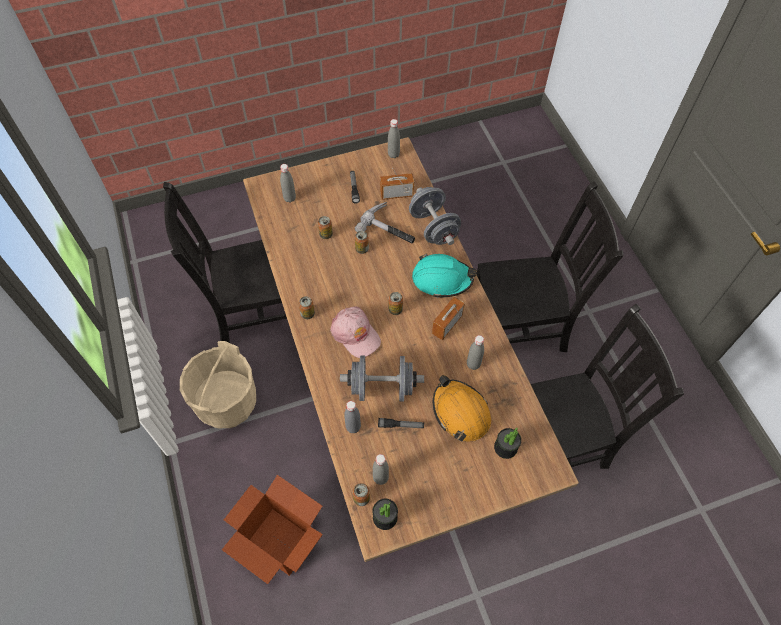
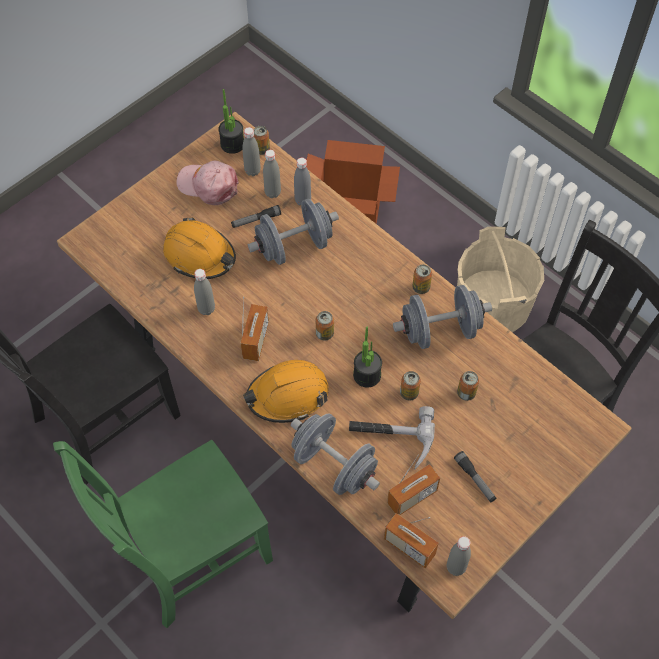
camera: 155 degrees right, 0 degrees up
(289, 198) = (548, 424): grey bottle -> grey bottle (272, 193)
(315, 279) = (440, 330): none -> grey dumbbell
(355, 334) = (354, 288): pink cap -> pink cap (208, 185)
(413, 172) = (409, 547): none -> radio
(442, 279) = (288, 395): turquoise hard hat -> orange hard hat
(505, 447) = (140, 242): potted plant -> potted plant (367, 375)
(521, 326) = (189, 555): black chair -> green chair

